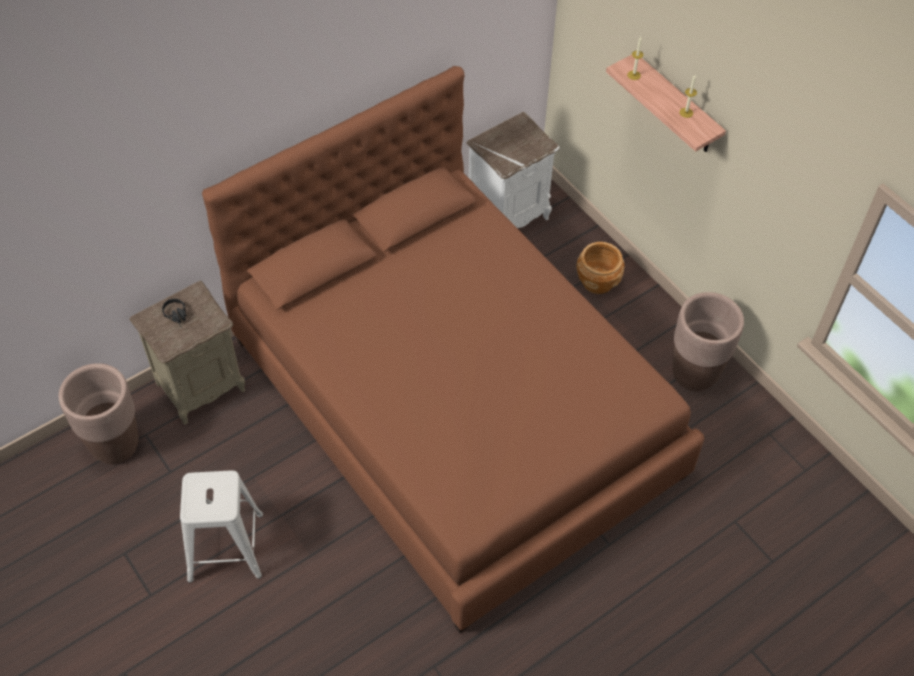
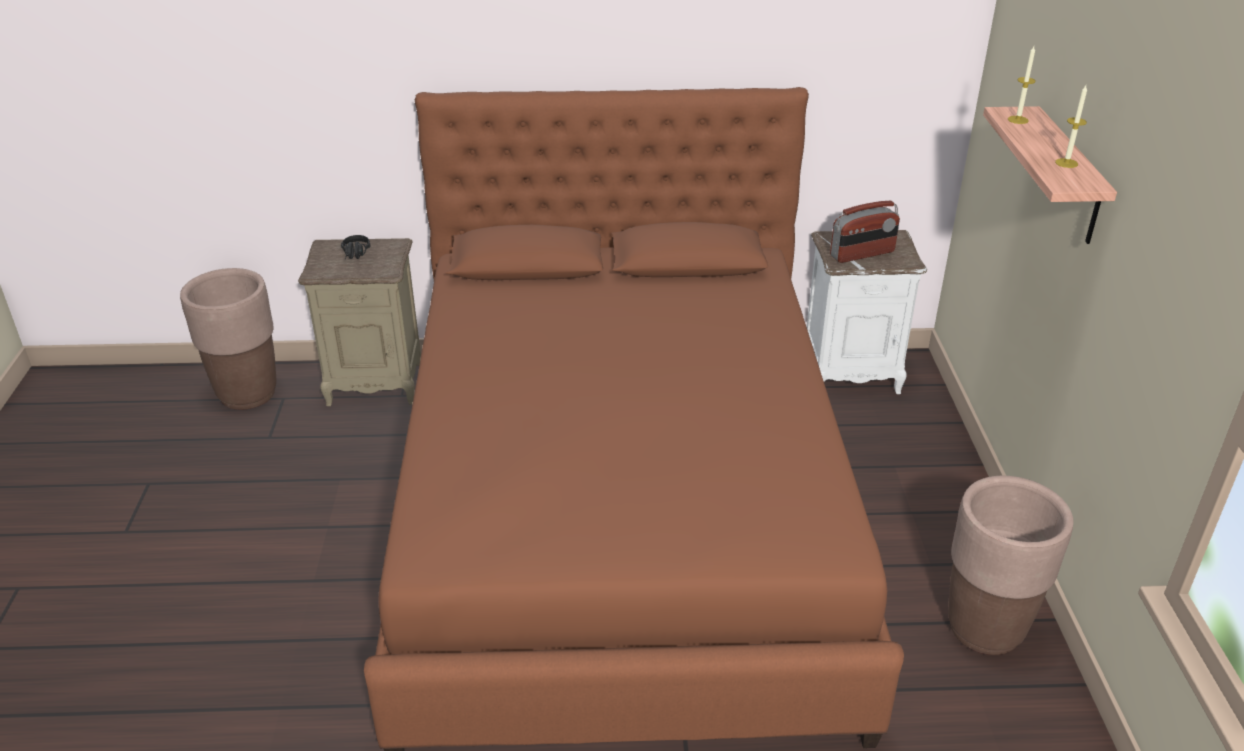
camera: 35 degrees right, 20 degrees down
(226, 547) = (242, 527): white stool -> none
(513, 150) = (862, 254): none -> radio
(598, 281) = (918, 474): brown planter -> none

